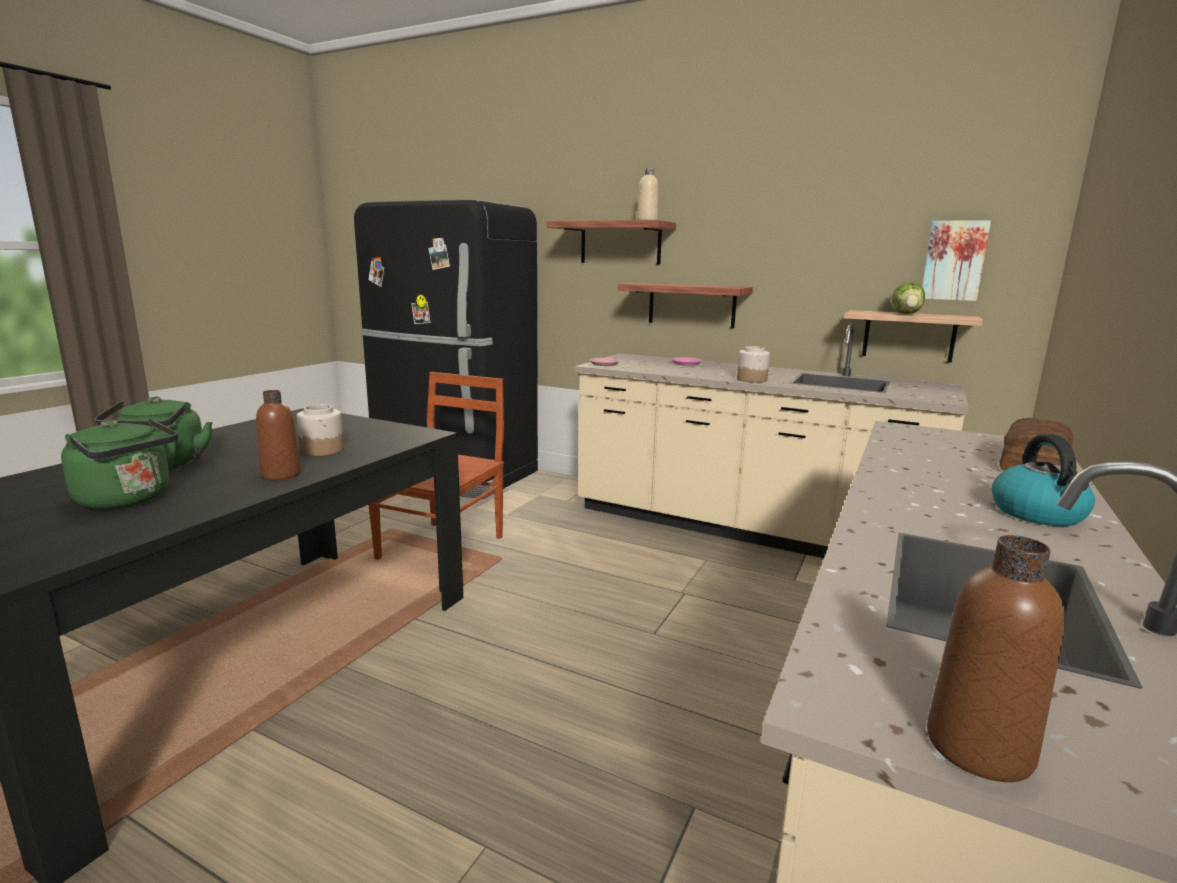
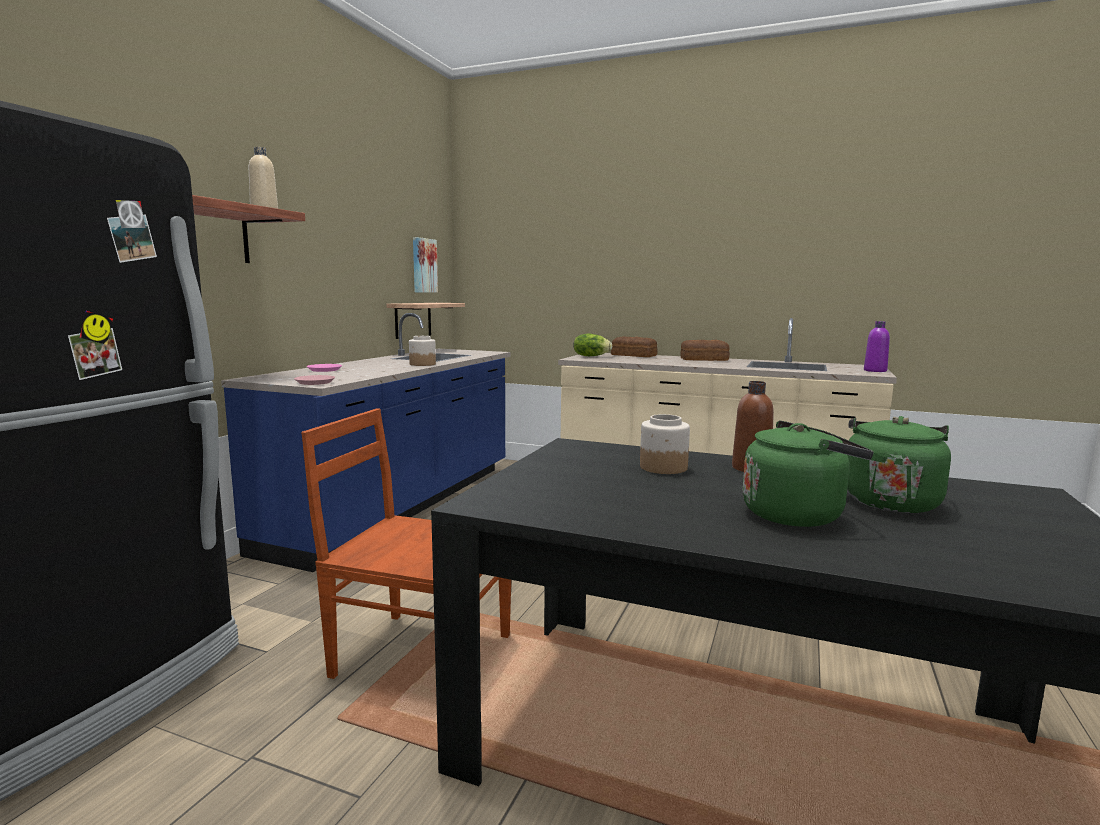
camera: 95 degrees left, 5 degrees down
(691, 305) = (284, 309): shelf -> none
(745, 529) = (400, 506): beige counter -> blue counter
(907, 314) = (428, 303): lettuce -> lettuce (591, 356)
(979, 748) = (875, 370): brown bottle -> purple bottle
(1039, 514) = (703, 359): kettle -> bread

